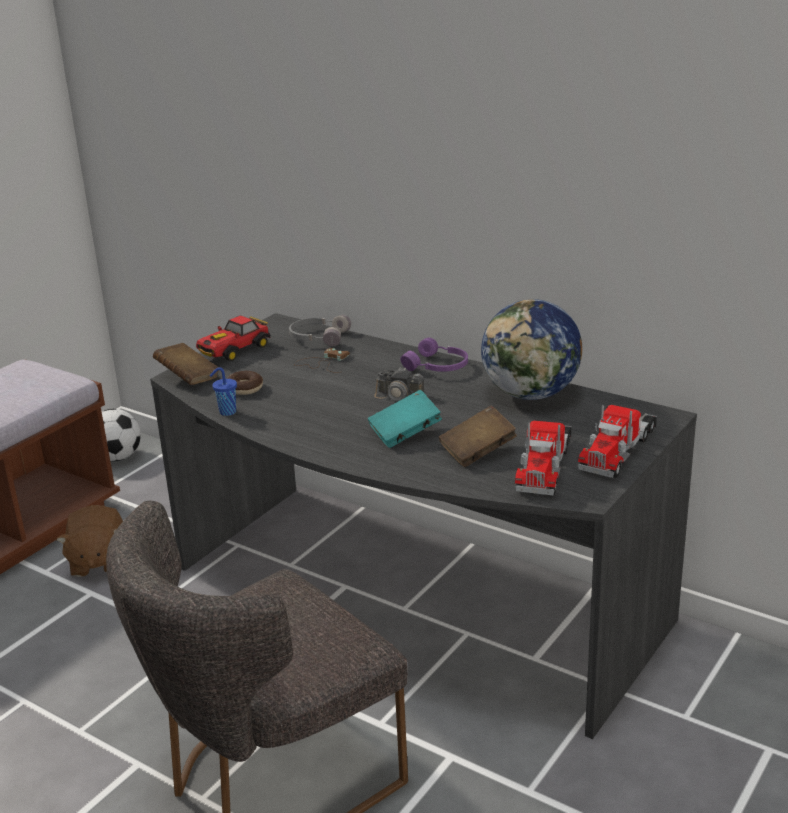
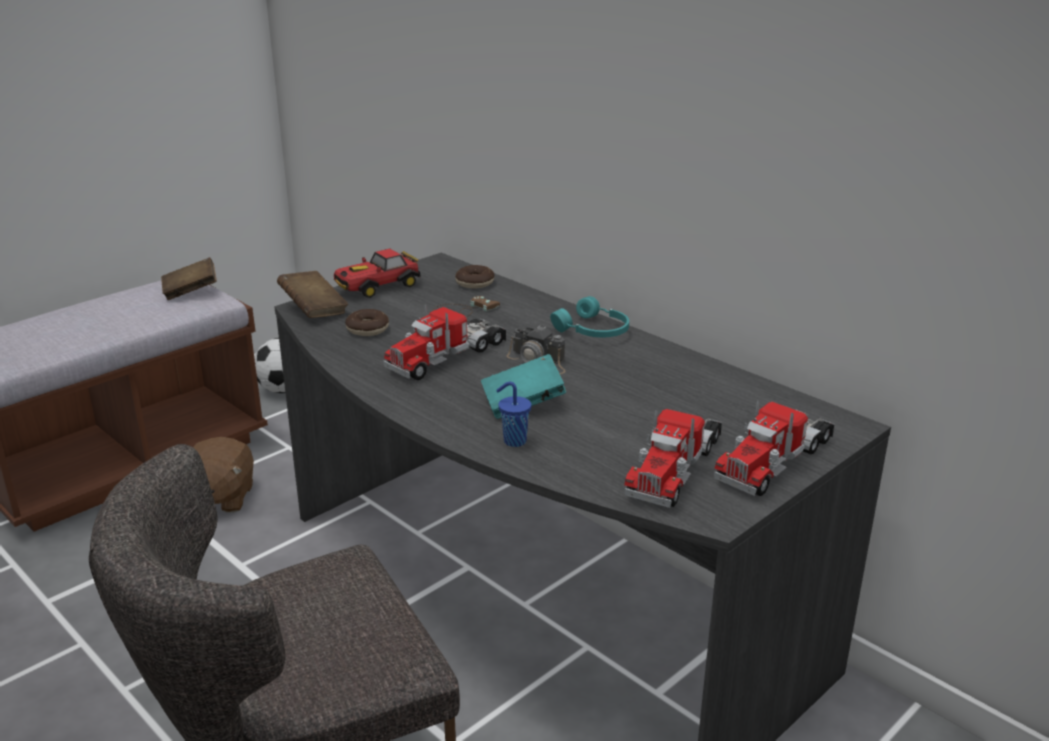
camera: 10 degrees right, 0 degrees up
(226, 412) = (335, 353): blue cup -> blue cup (513, 441)
(318, 337) = (475, 283): grey headphones -> donut
(324, 403) = (447, 356): none -> toy truck
(437, 367) = (593, 331): purple headphones -> turquoise headphones
(477, 451) = (600, 438): brown book -> brown book (190, 292)
(531, 394) = (691, 377): globe -> none

